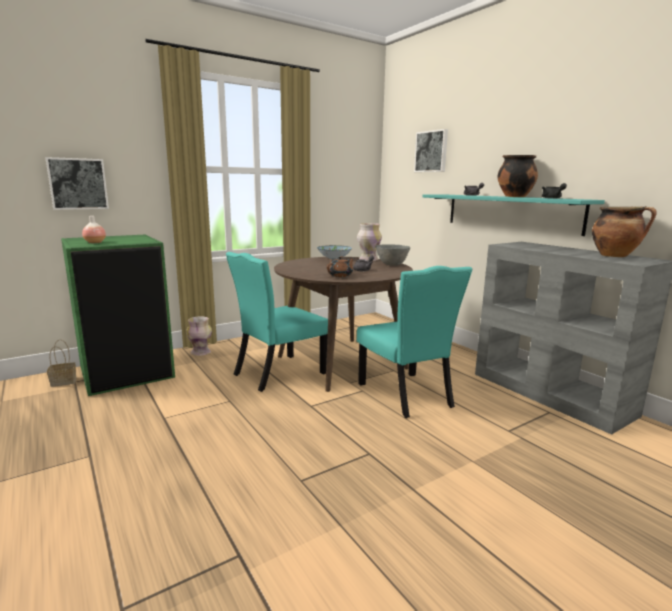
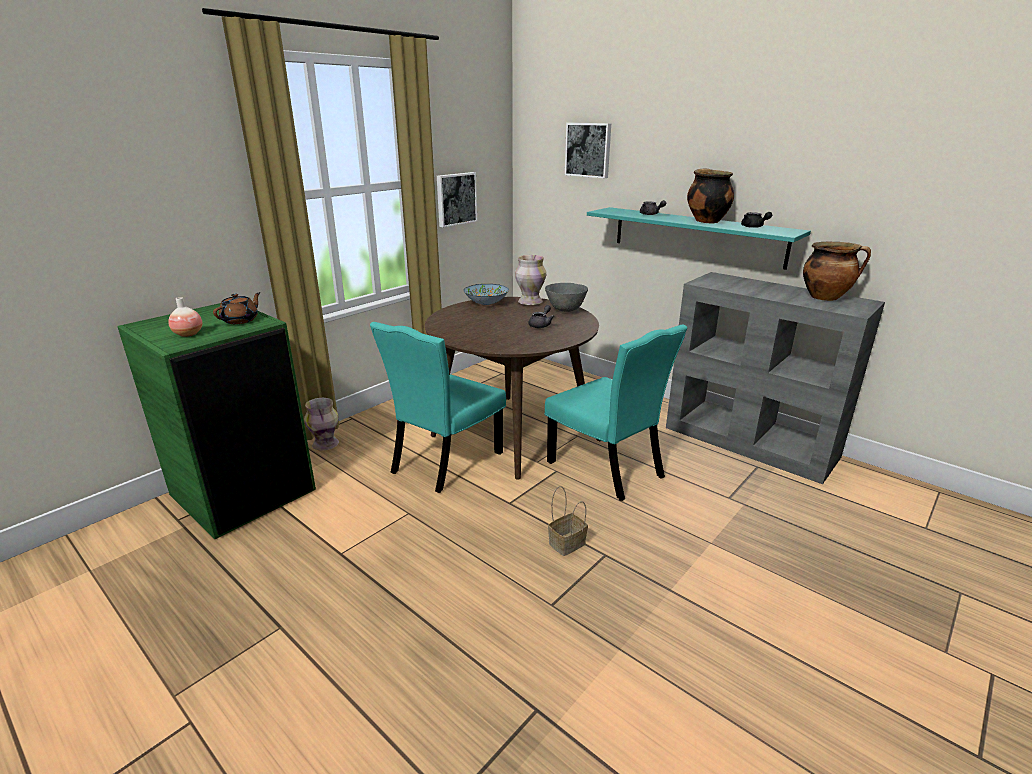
camera: 15 degrees left, 10 degrees up
(64, 381) = (162, 522): basket -> basket (567, 543)
(78, 184) = (128, 241): picture -> picture (455, 199)
(340, 275) = (523, 340): brown teapot -> brown teapot (241, 320)

